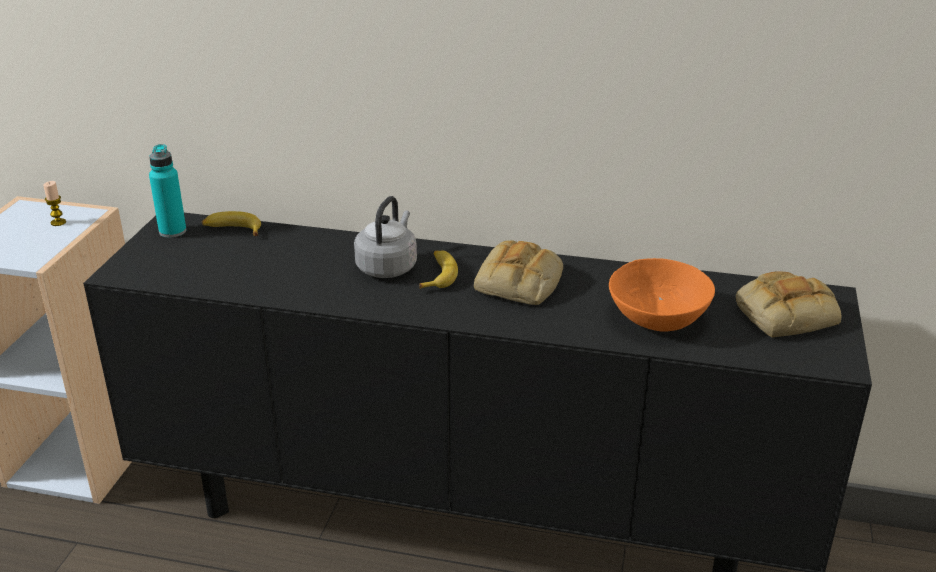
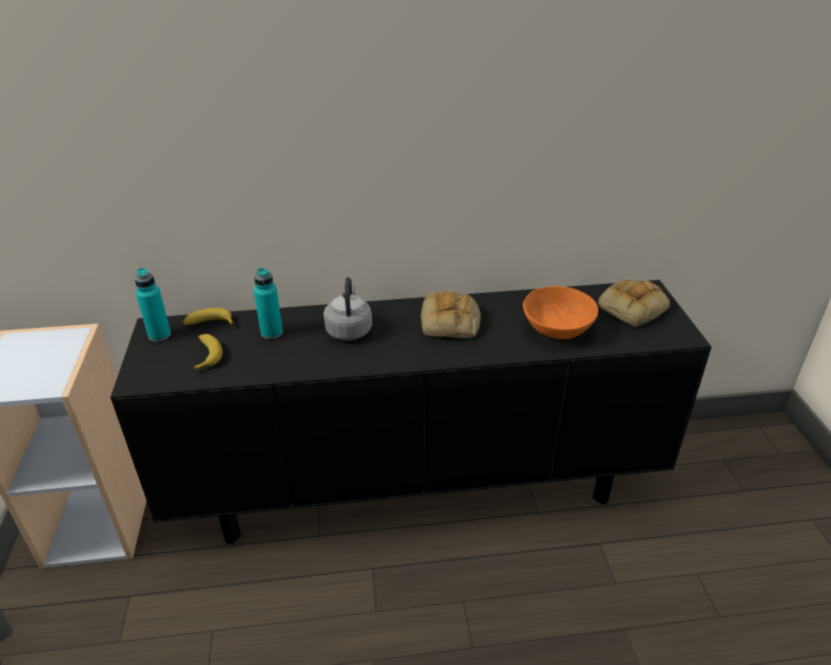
camera: 20 degrees left, 5 degrees up
(58, 222) = (53, 347): candle -> none
(296, 253) = (272, 333): none -> turquoise bottle
(438, 275) = (389, 328): banana -> banana (206, 354)

